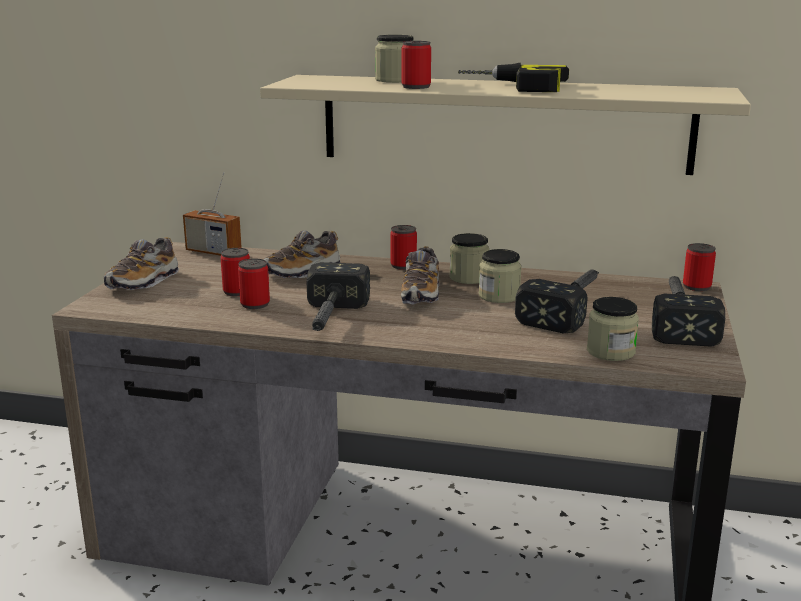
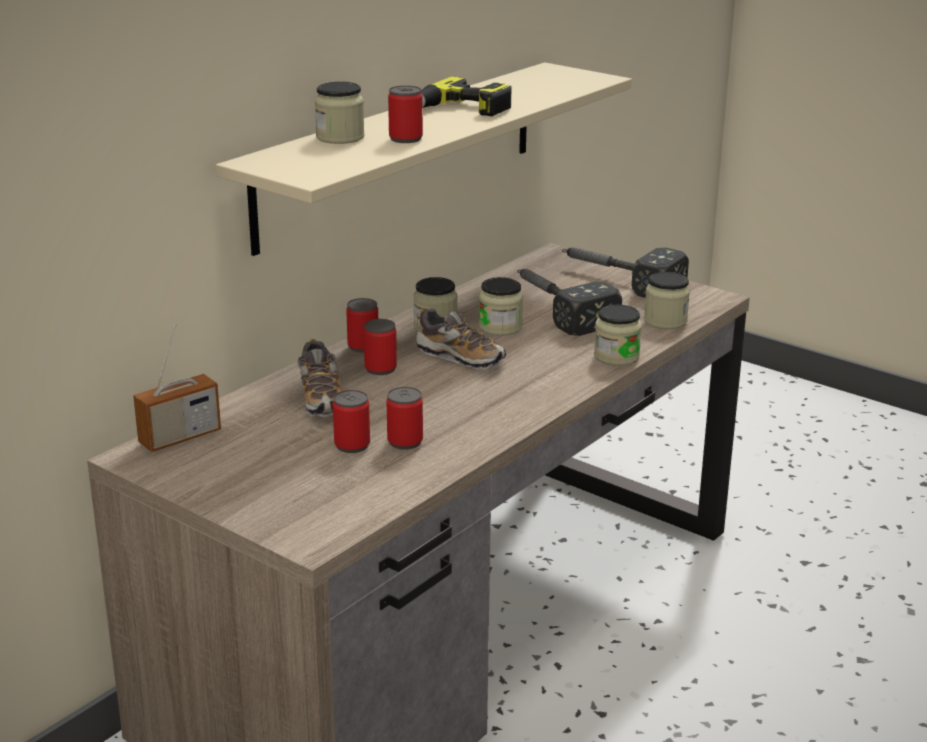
camera: 65 degrees left, 5 degrees up
(143, 282) = (249, 496): shoe -> none
(330, 320) = (492, 413): hammer -> none
(497, 344) = (616, 356): none -> jar
(696, 287) = (554, 252): can -> can (380, 369)

